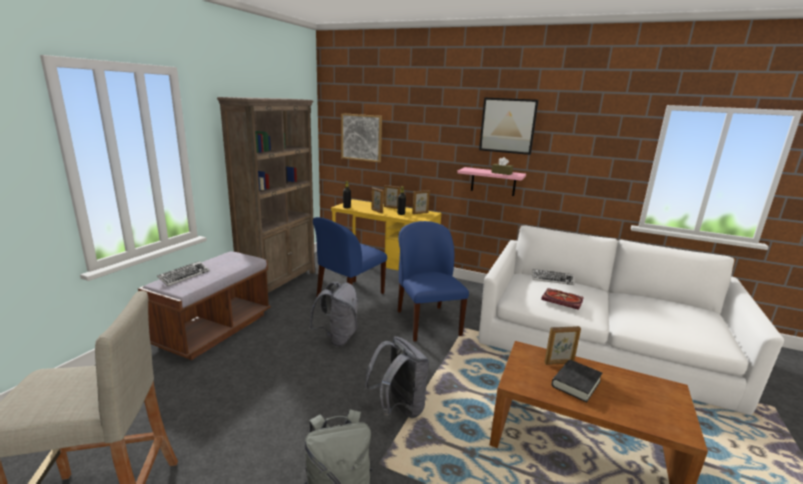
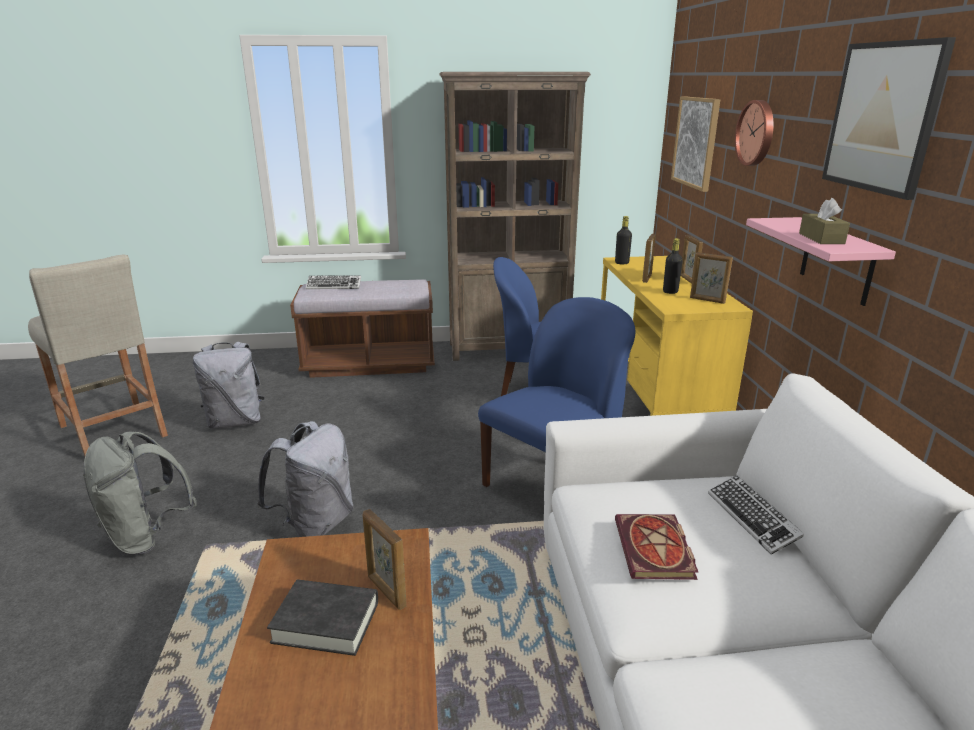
camera: 60 degrees right, 5 degrees up
(337, 338) = (428, 429): grey backpack -> grey backpack (236, 422)
(420, 132) = (756, 133): none -> wall clock

